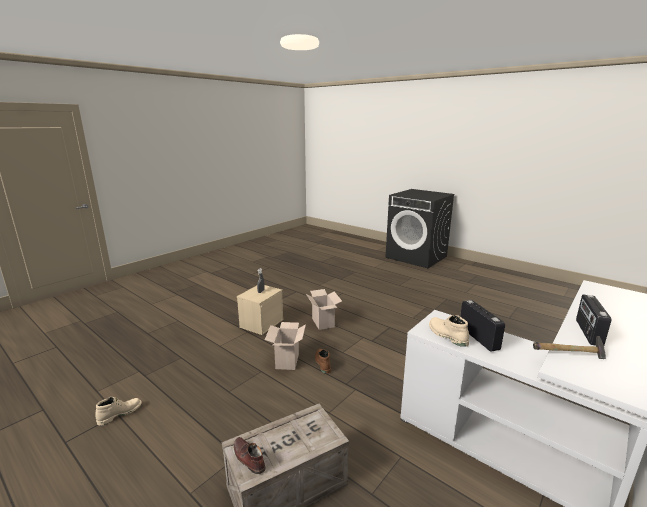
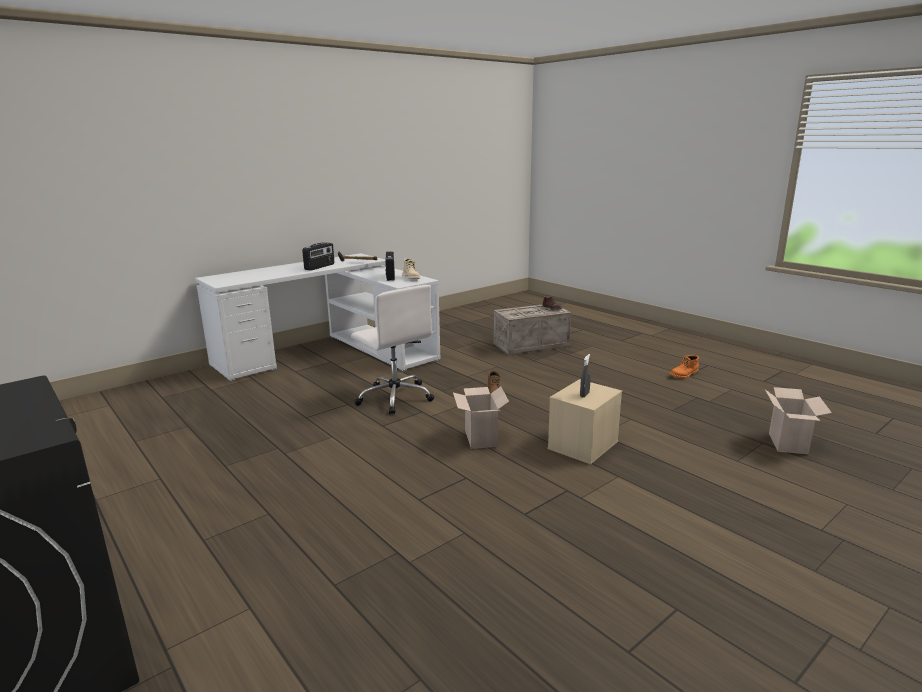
camera: 170 degrees left, 0 degrees up
(120, 413) = (684, 375): beige boot -> orange boot
(286, 360) = (536, 399): cardboard box -> cardboard box (789, 444)
(403, 353) = (395, 397): none -> white office chair

